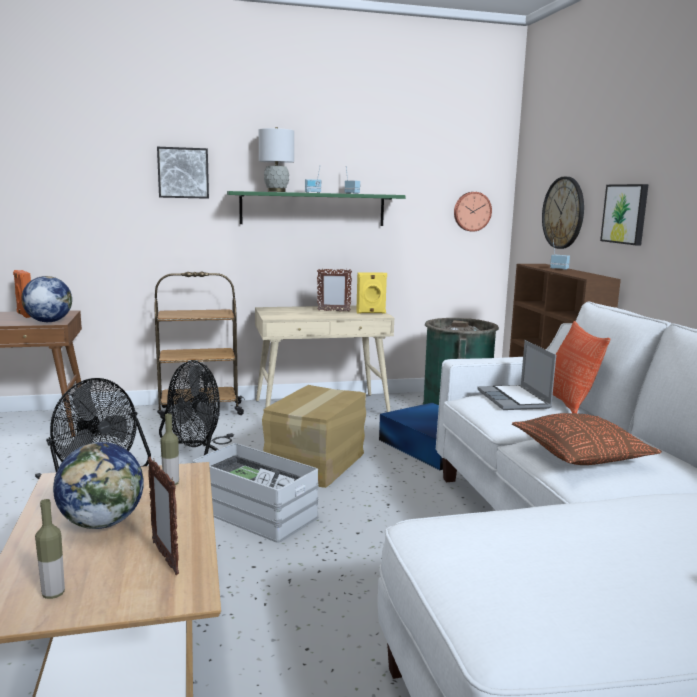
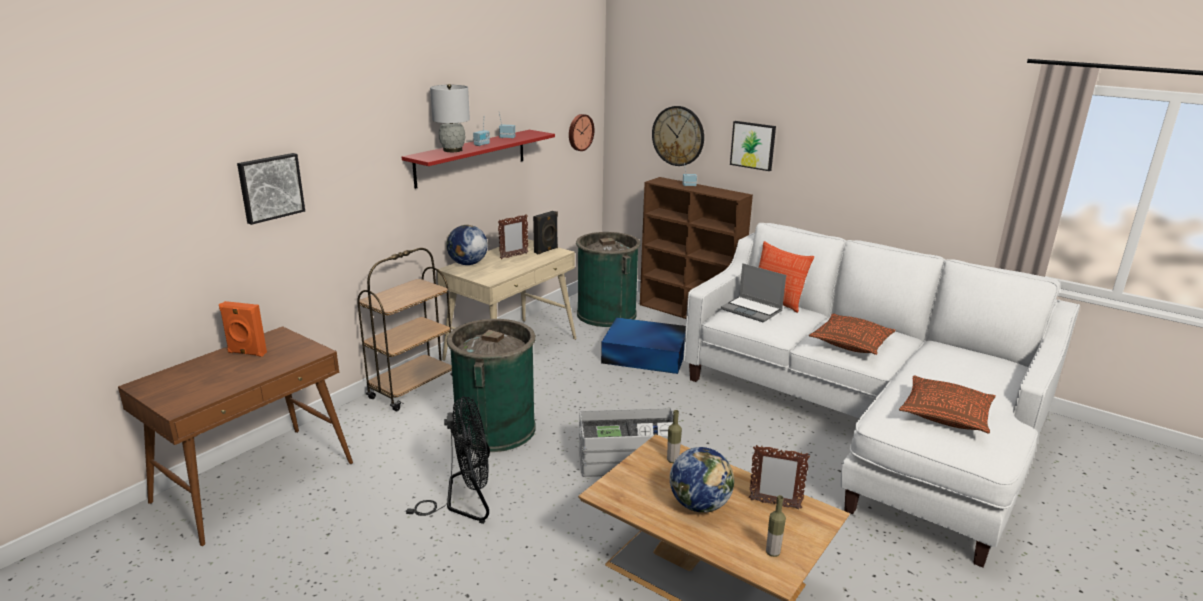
camera: 40 degrees left, 10 degrees up
(48, 321) = (305, 354): globe -> globe (467, 264)
(183, 173) = (361, 146): picture -> picture (270, 187)
(201, 452) = (495, 429): black fan -> green trash can
(313, 209) = (471, 157): green shelf -> red shelf
(317, 463) = (596, 402): cardboard box -> none
(371, 313) = (546, 250): yellow speaker -> black speaker
(537, 555) = (945, 415): none -> brown pillow

